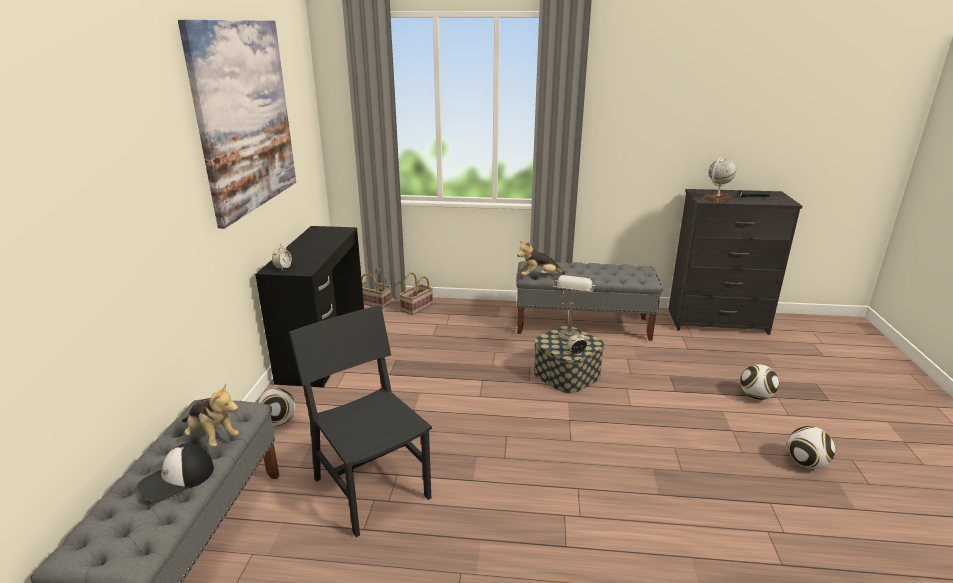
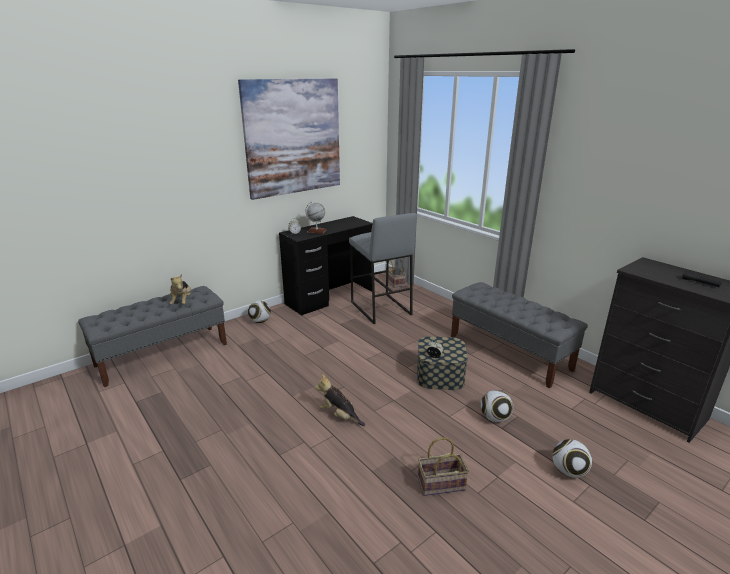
camera: 45 degrees right, 0 degrees up
(177, 479) = (148, 311): cap -> none
(372, 487) = (248, 371): black chair -> none
(405, 337) = (380, 308): none -> grey stool
(416, 308) = (414, 295): basket -> basket (440, 485)
(539, 276) = (470, 295): plush toy -> plush toy (339, 415)
(569, 333) = (452, 344): grey table lamp -> none
(717, 199) = (650, 273): globe -> globe (316, 231)
(805, 463) = (518, 535): football -> football (494, 418)

